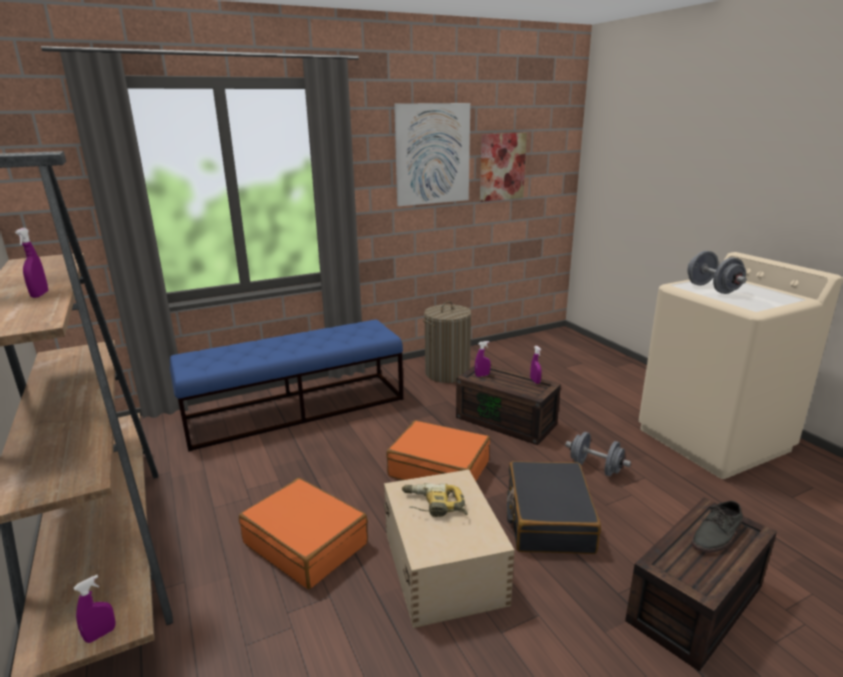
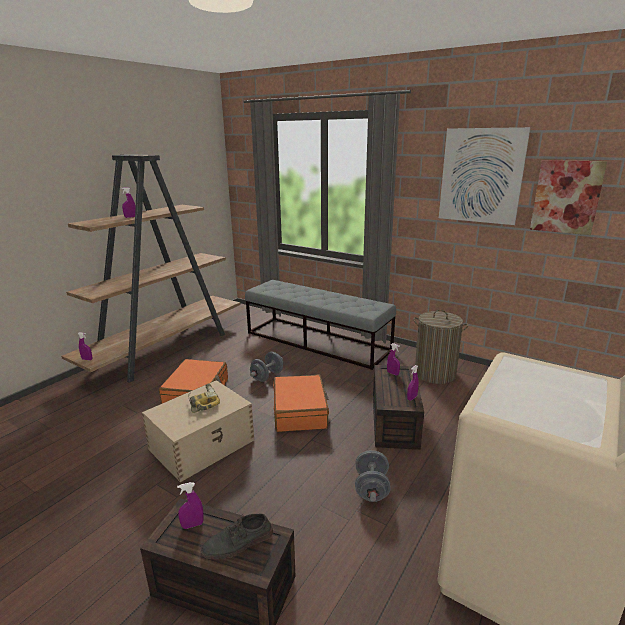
camera: 60 degrees right, 0 degrees up
(296, 408) = (317, 341): blue bench -> grey bench
(548, 519) = (279, 477): black suitcase -> none
(682, 562) = (192, 525): none -> purple spray bottle
(712, 289) = (530, 379): grey dumbbell -> grey dumbbell (267, 376)
(717, 534) = (238, 543): grey shoe -> grey shoe turned 45 degrees counterclockwise

